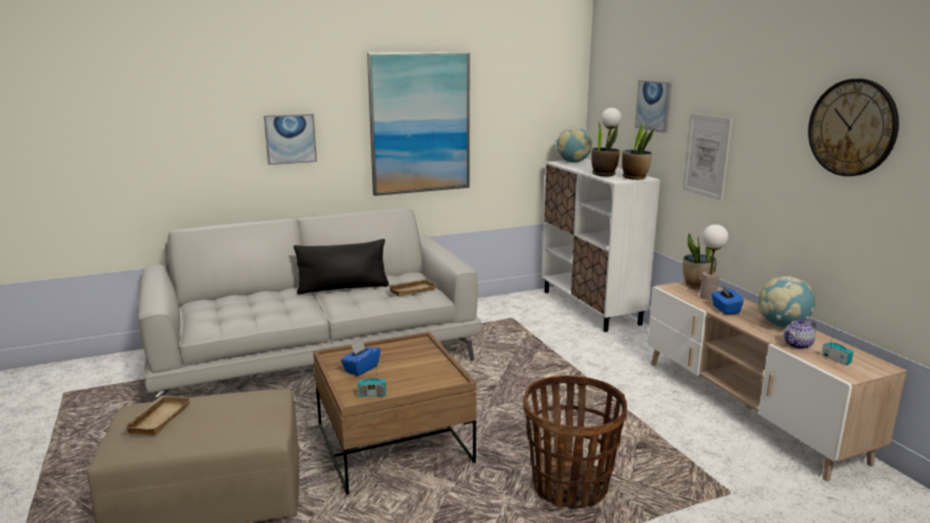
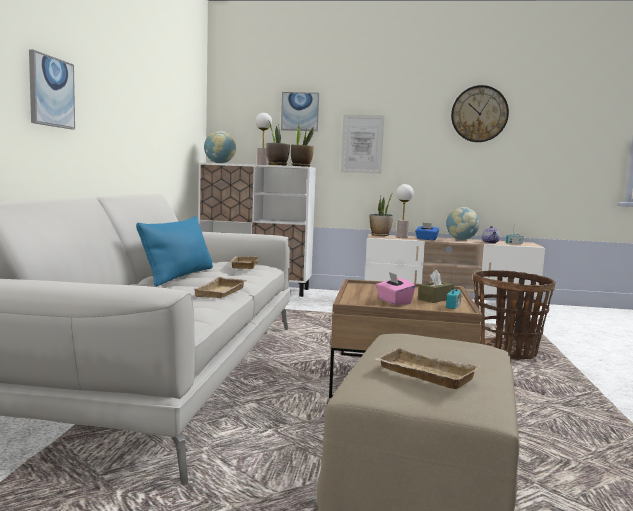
camera: 60 degrees left, 10 degrees down
(296, 314) = (222, 293): none -> beige tray
(343, 288) = (179, 276): black pillow -> blue pillow
(361, 369) = (394, 301): blue tissue box -> pink tissue box
(397, 382) = (435, 299): none -> brown tissue box
(420, 123) = (137, 104): picture -> none

